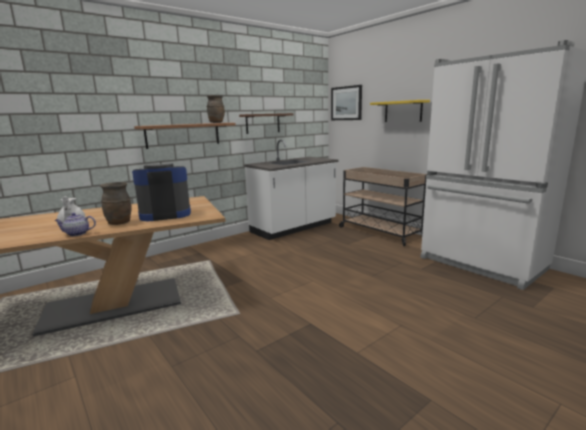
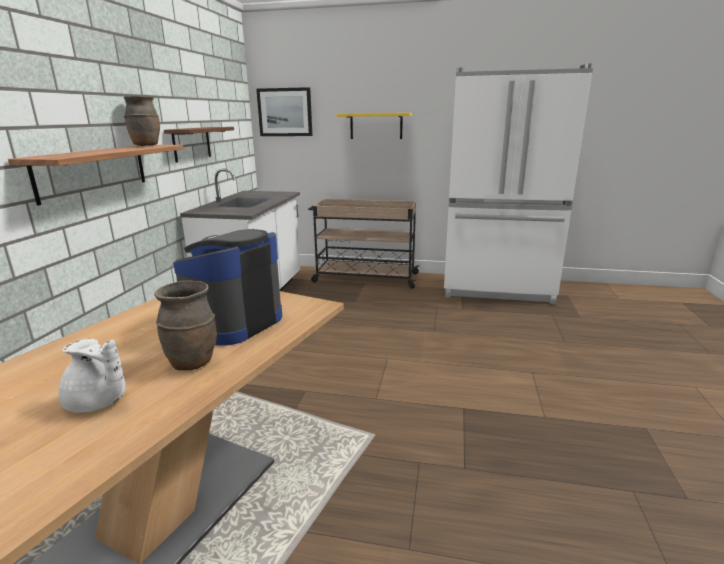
camera: 40 degrees left, 5 degrees up
(77, 234) = (164, 412): teapot -> none

